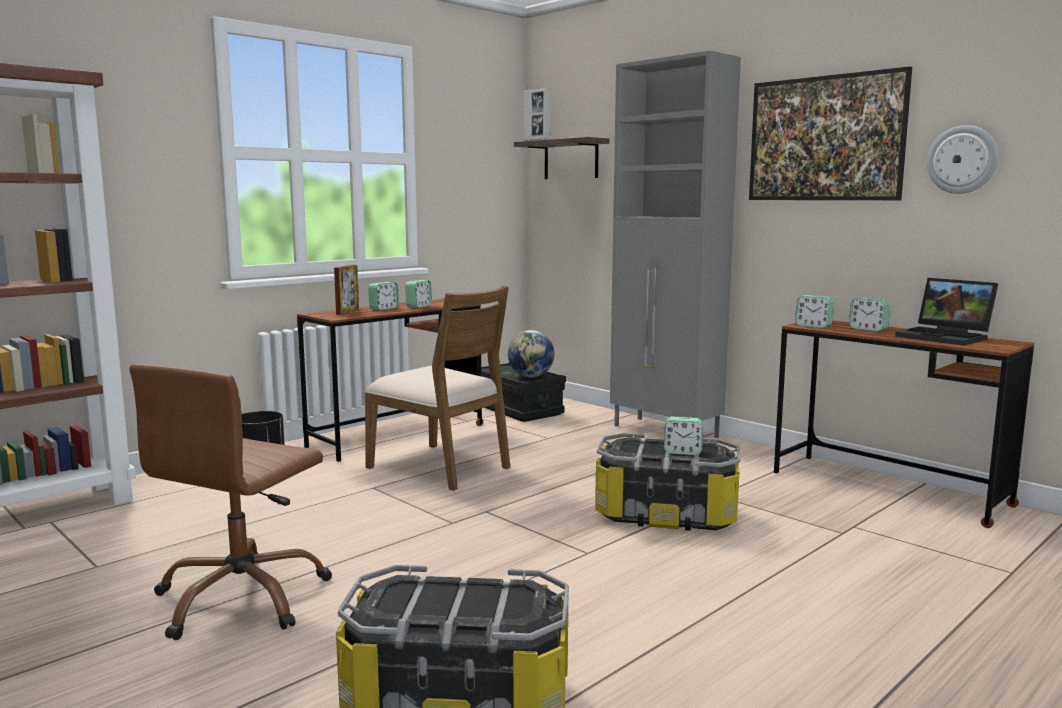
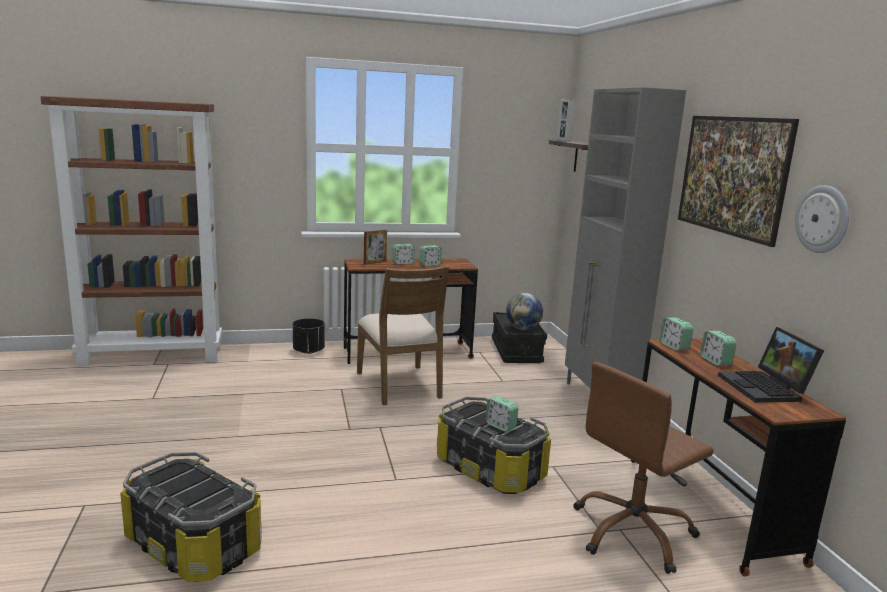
camera: 30 degrees right, 5 degrees up
(242, 598) = (185, 441): brown office chair -> brown office chair (633, 532)

